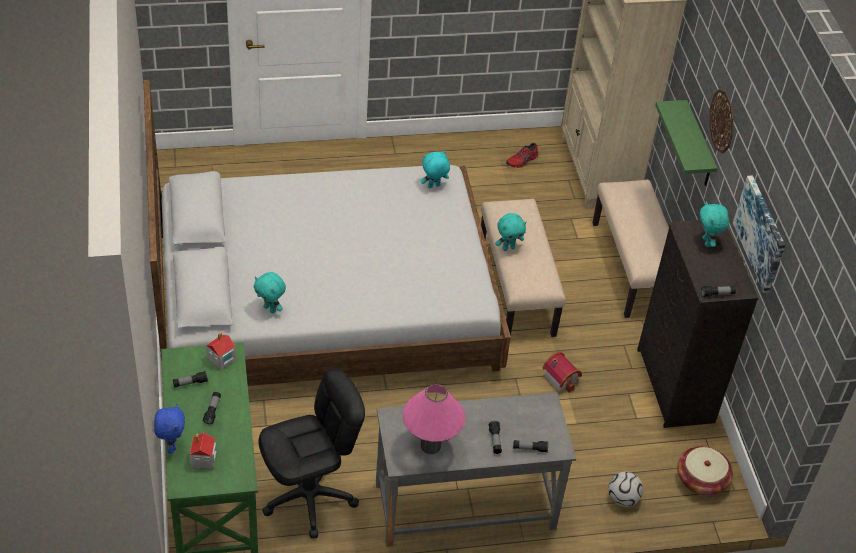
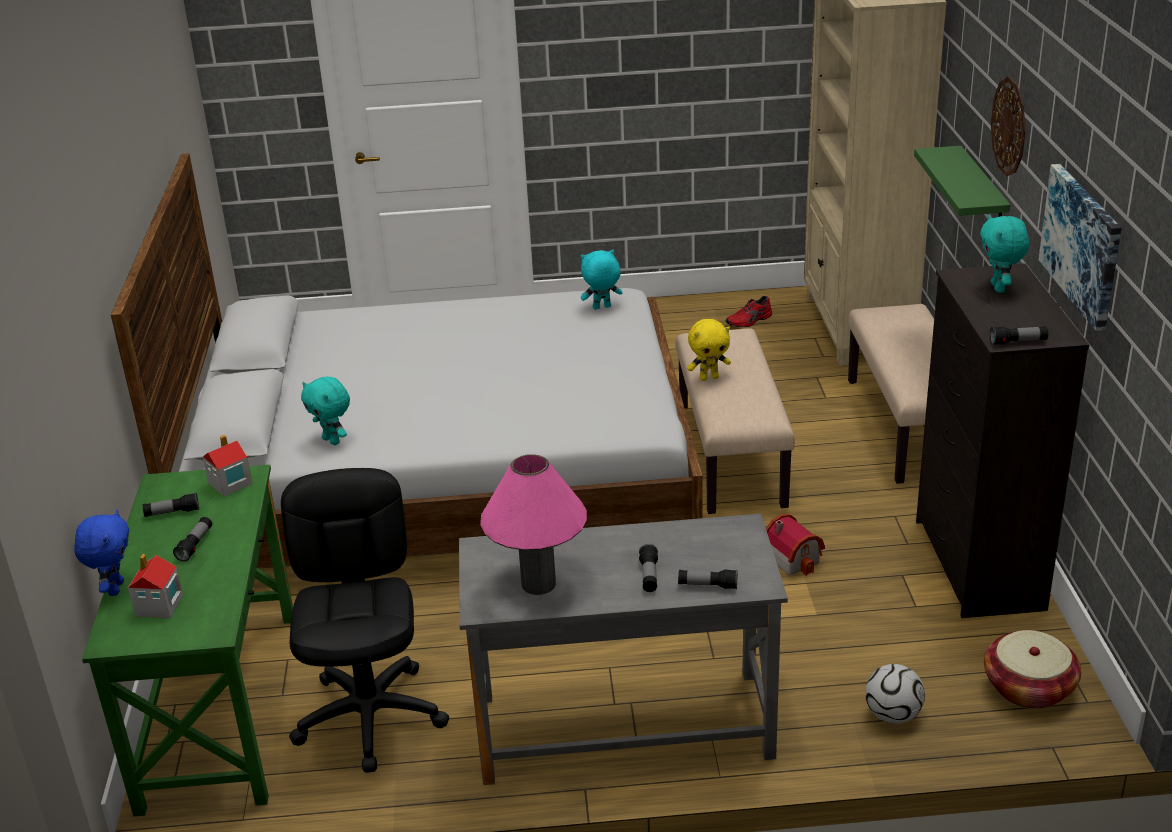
camera: 10 degrees right, 15 degrees down
(309, 497) = (371, 716): black office chair -> black office chair turned 75 degrees counterclockwise
(508, 248) = (709, 378): turquoise plush toy -> yellow plush toy

